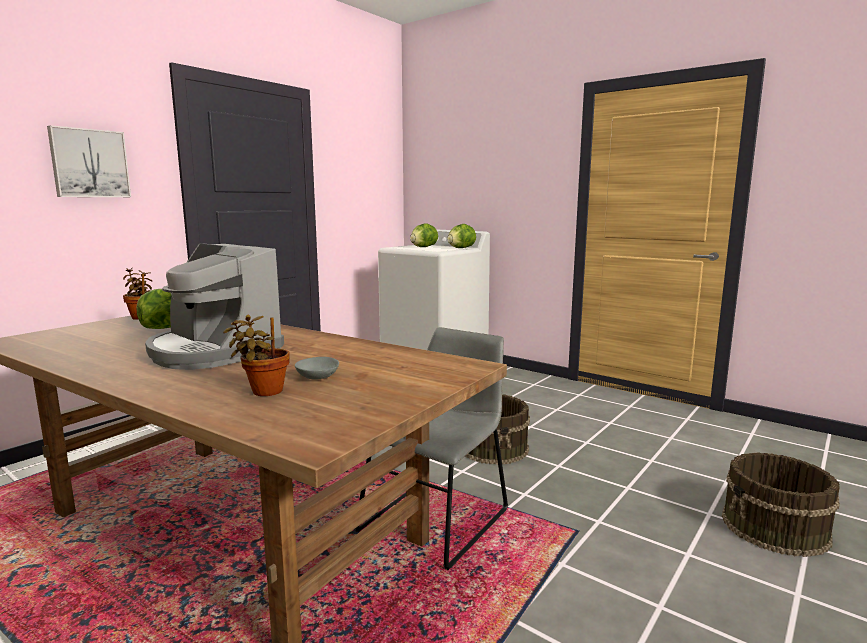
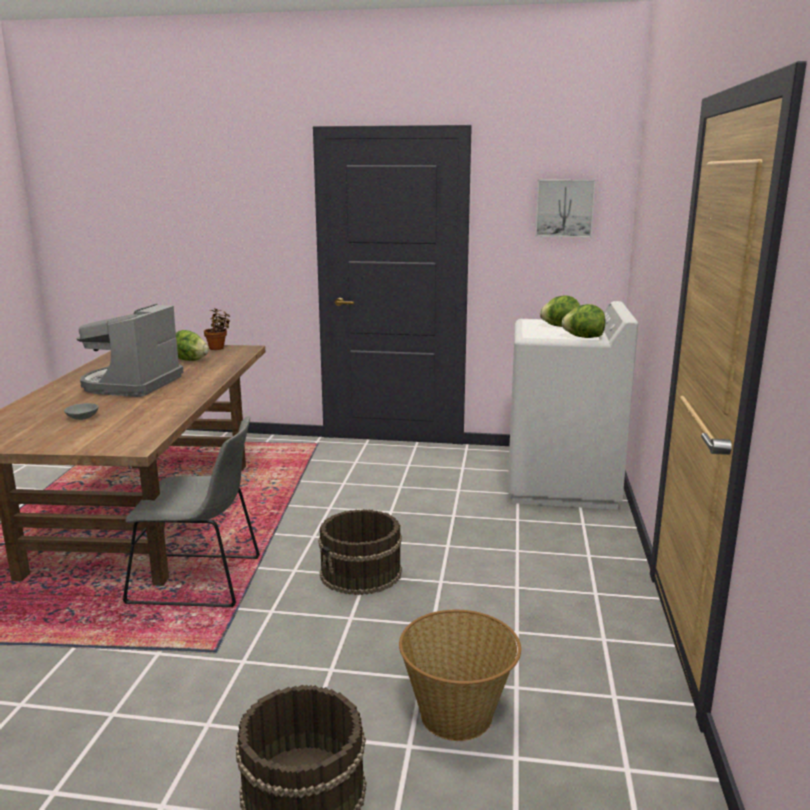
camera: 60 degrees right, 5 degrees up
(89, 163) = (244, 220): picture -> picture (564, 208)
(263, 391) = (45, 414): potted plant -> none
(695, 460) = (458, 715): none -> basket

